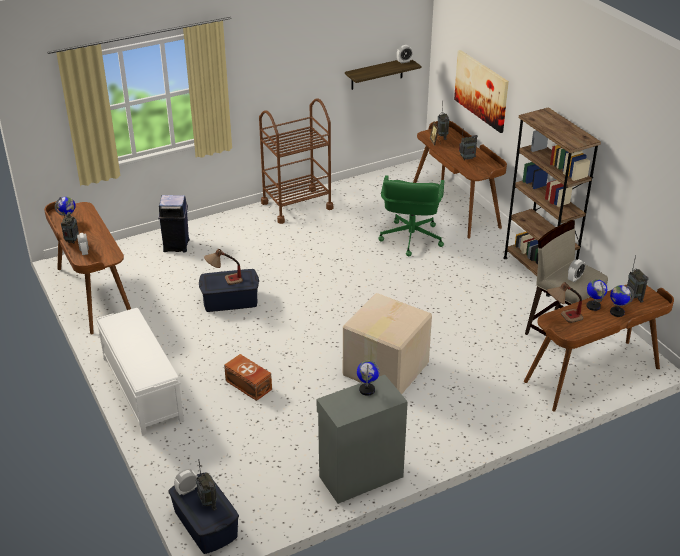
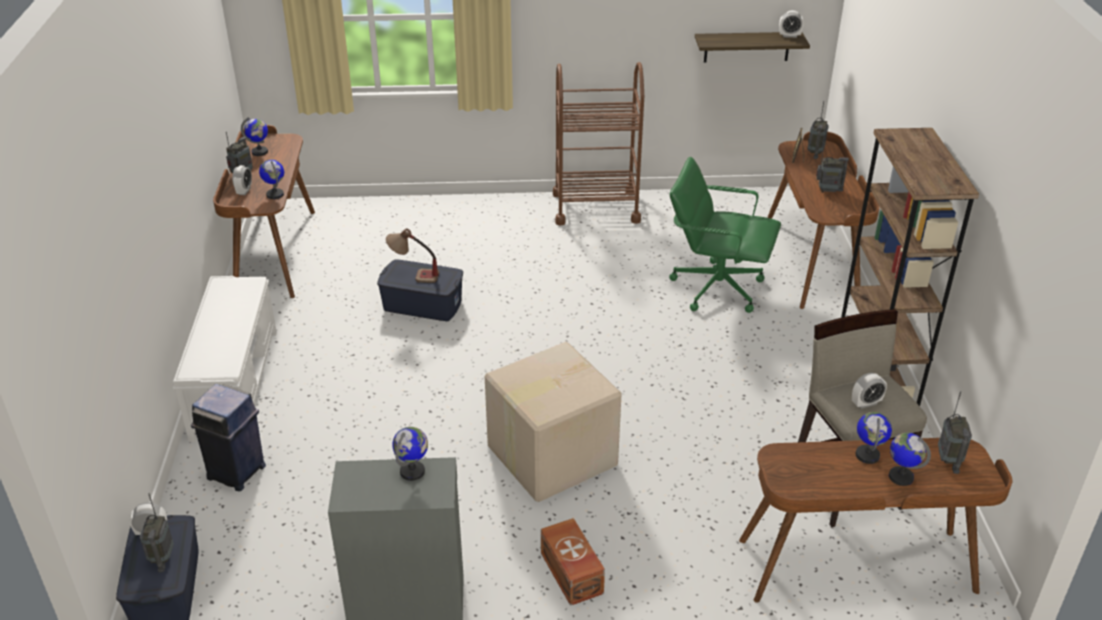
camera: 25 degrees right, 0 degrees up
(110, 248) = (275, 194): none -> globe
(177, 245) = (412, 220): blue trash can -> blue trash can (237, 472)
(248, 386) = (360, 420): brown storage box -> brown storage box (571, 574)
(410, 239) = (716, 288): green office chair -> green office chair turned 75 degrees clockwise
(481, 90) = (875, 93): picture -> none
(562, 319) = (801, 460): table lamp -> none

